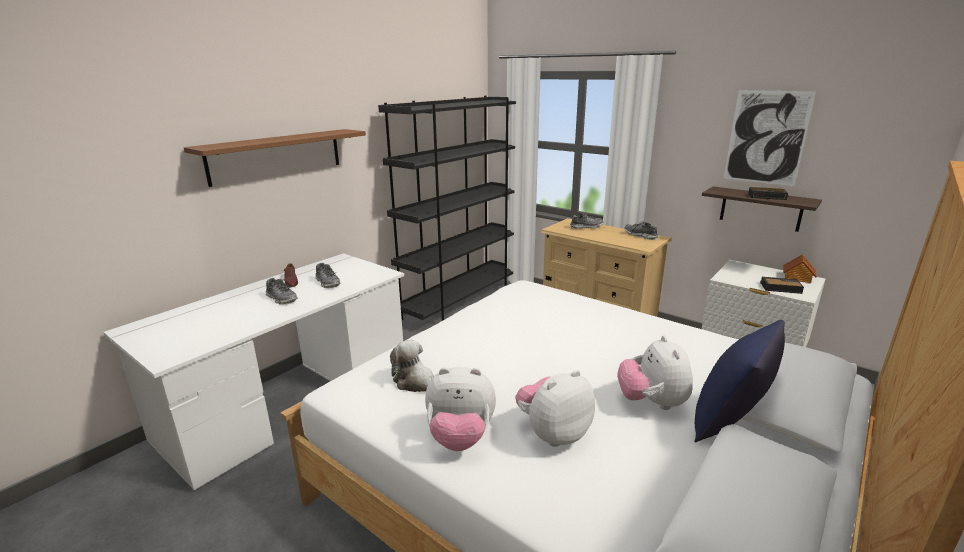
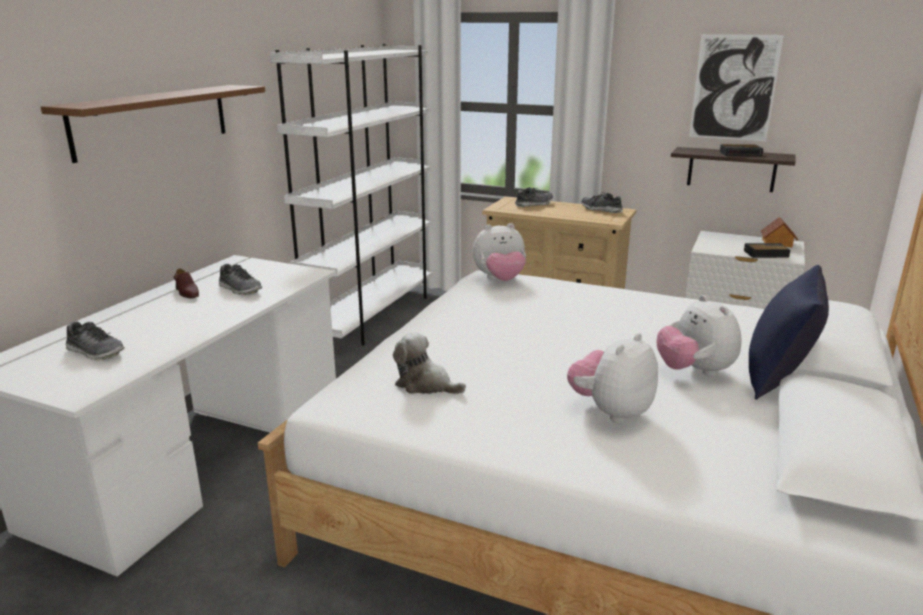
camera: 15 degrees left, 0 degrees up
(281, 299) = (189, 312): shoe -> shoe (96, 352)
(460, 437) = (513, 429): plush toy -> plush toy (500, 280)
(461, 301) = (374, 315): black bookcase -> white bookcase

